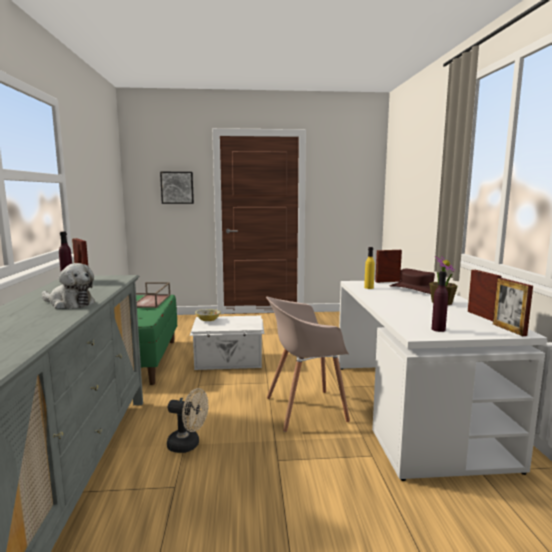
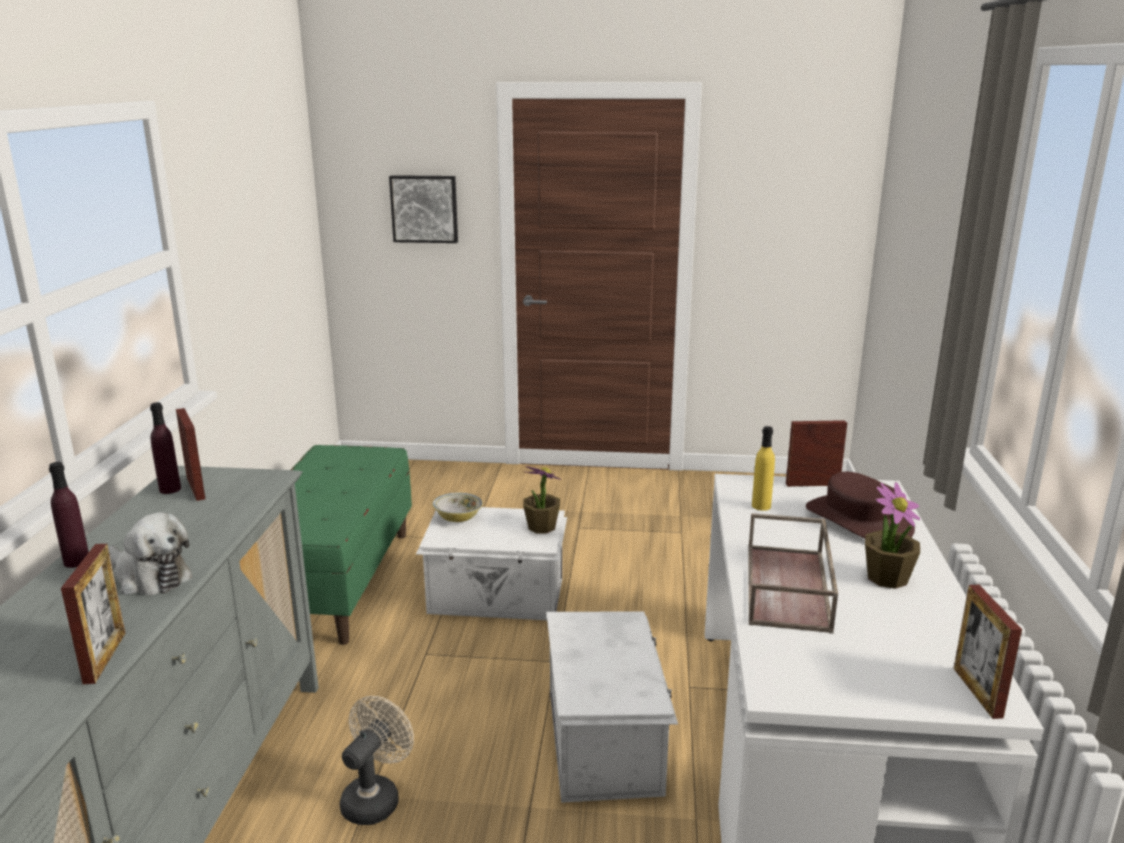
camera: 10 degrees right, 10 degrees up
(151, 301) = (356, 467): brown tray -> brown tray (789, 588)
(188, 445) = (375, 797): beige fan -> beige fan turned 90 degrees counterclockwise
(252, 321) = (541, 527): none -> potted plant
(304, 410) = (605, 739): beige chair -> white storage box
(438, 329) = (828, 676): purple bottle -> purple bottle (77, 561)
(481, 316) = (946, 635): picture frame -> picture frame (105, 657)

